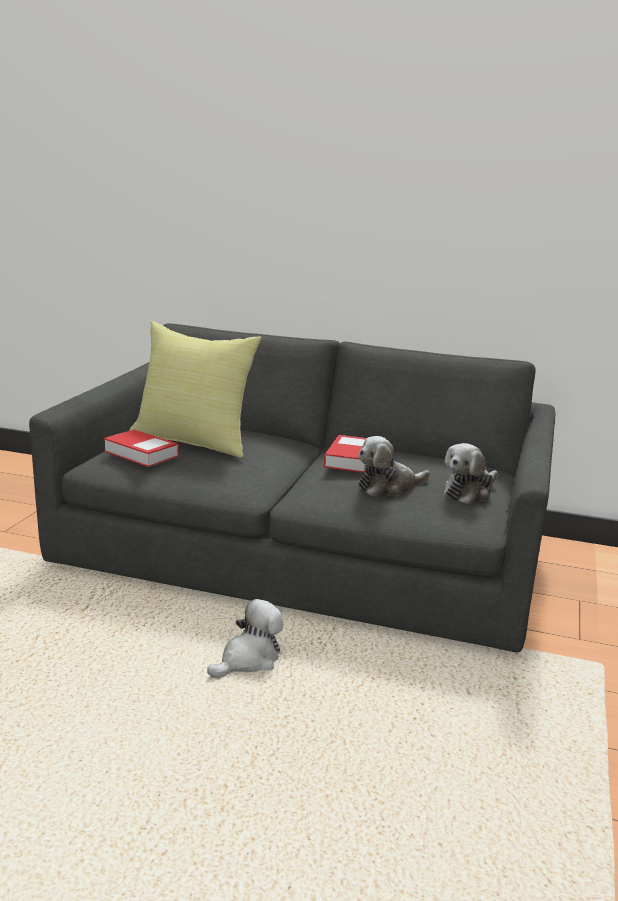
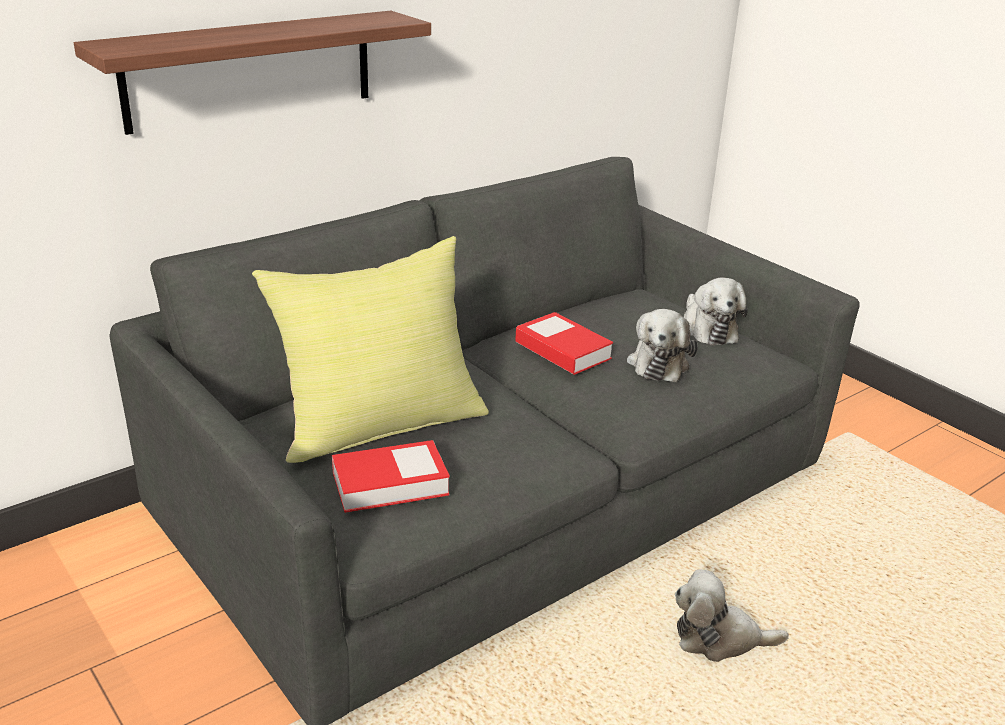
camera: 55 degrees left, 10 degrees up
(249, 661) = (719, 639): plush toy -> plush toy turned 75 degrees counterclockwise
(259, 236) = (250, 70): none -> shelf

